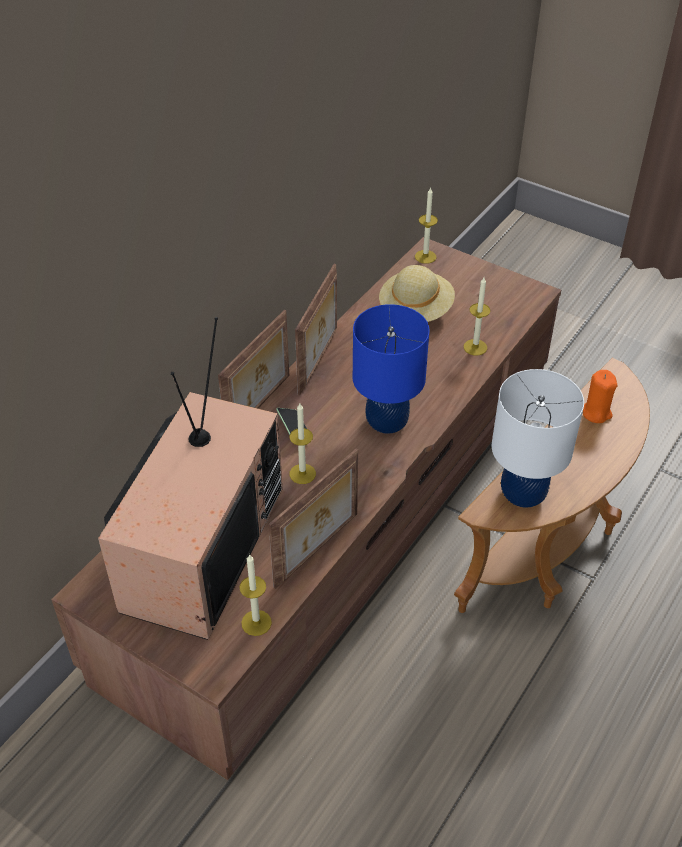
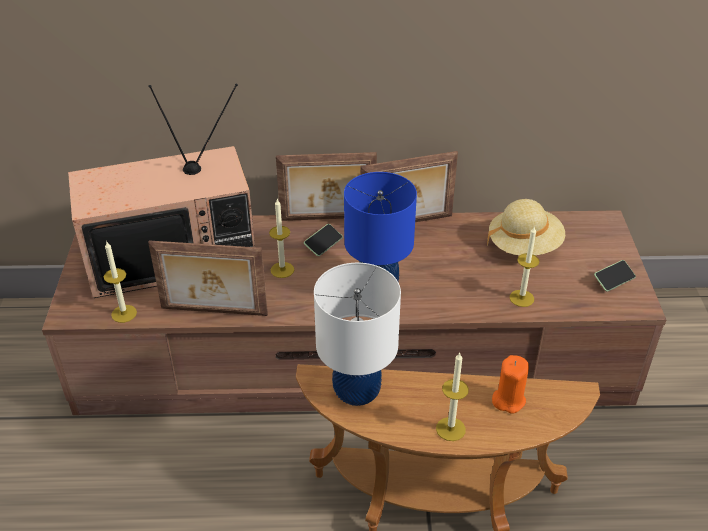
camera: 55 degrees right, 5 degrees down
(425, 256) = (596, 222): candle -> candle (450, 429)
(499, 289) = (613, 280): none -> phone

